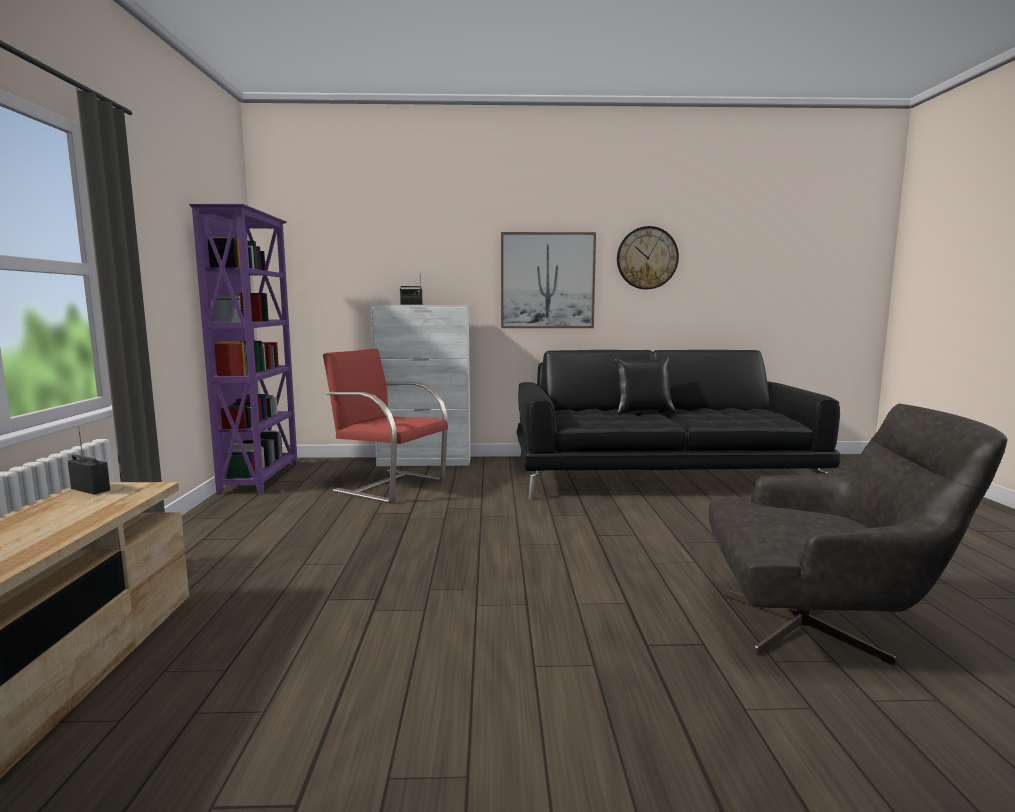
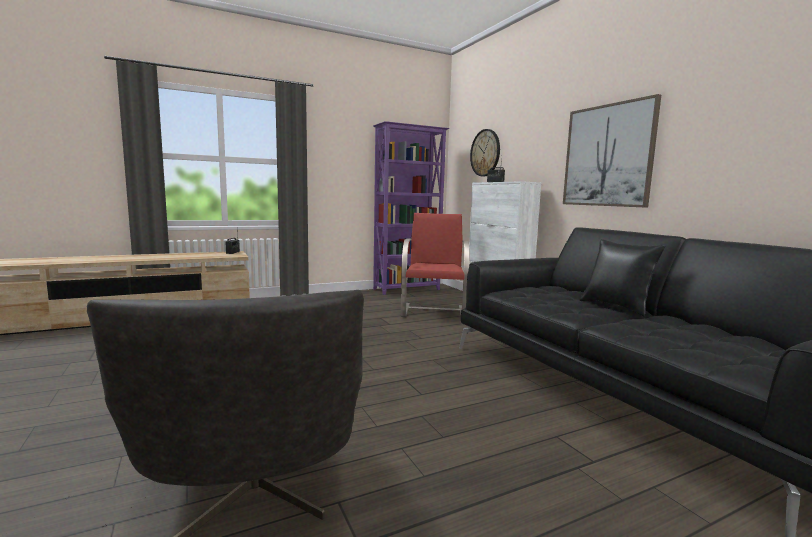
camera: 65 degrees right, 0 degrees up
(647, 258) = (726, 115): wall clock -> wall clock (485, 153)

